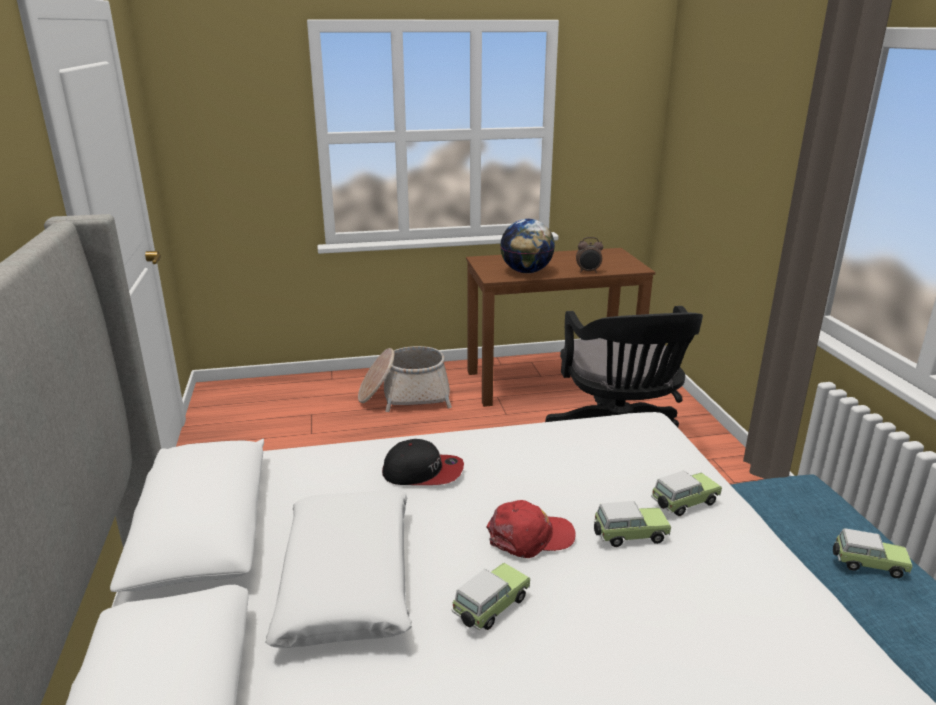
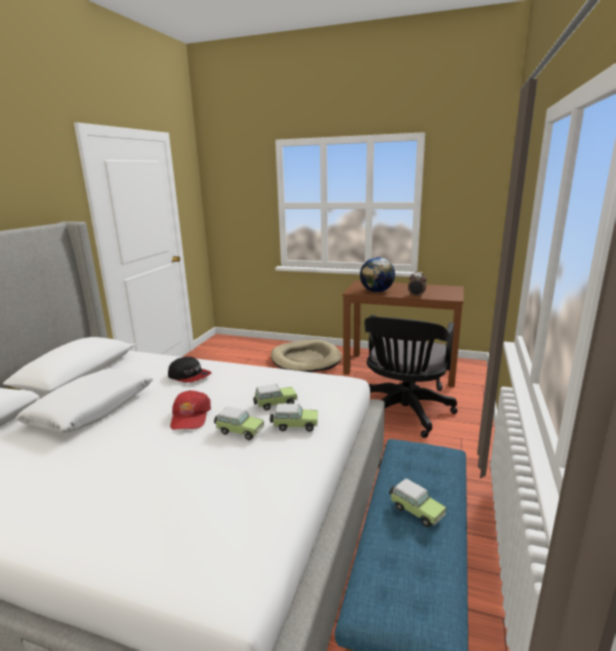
camera: 30 degrees right, 5 degrees down
(404, 396) = (305, 359): basket -> beige dog bed
(489, 609) = (123, 440): toy car -> toy car (274, 404)
(530, 537) = (190, 416): red cap -> red cap turned 75 degrees clockwise

